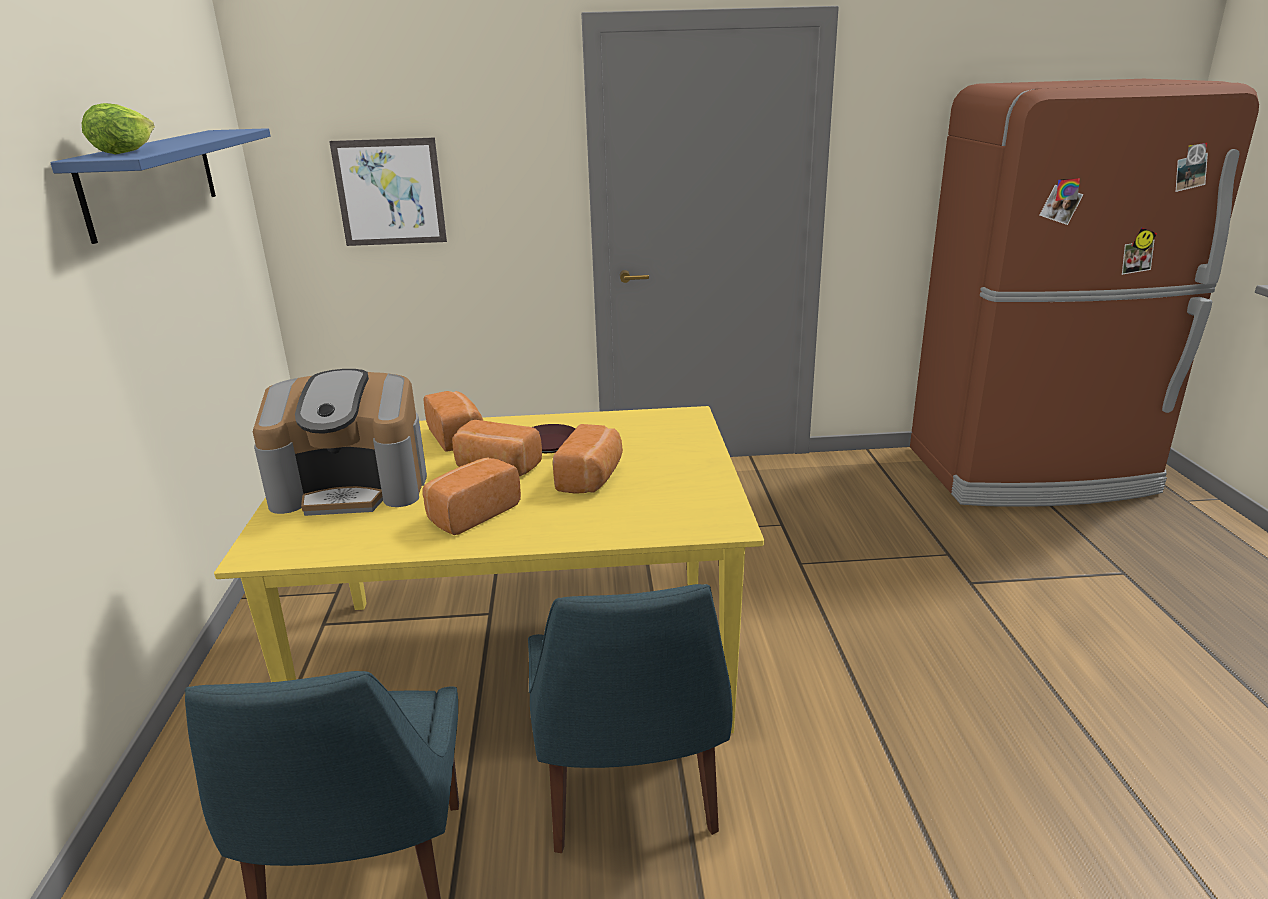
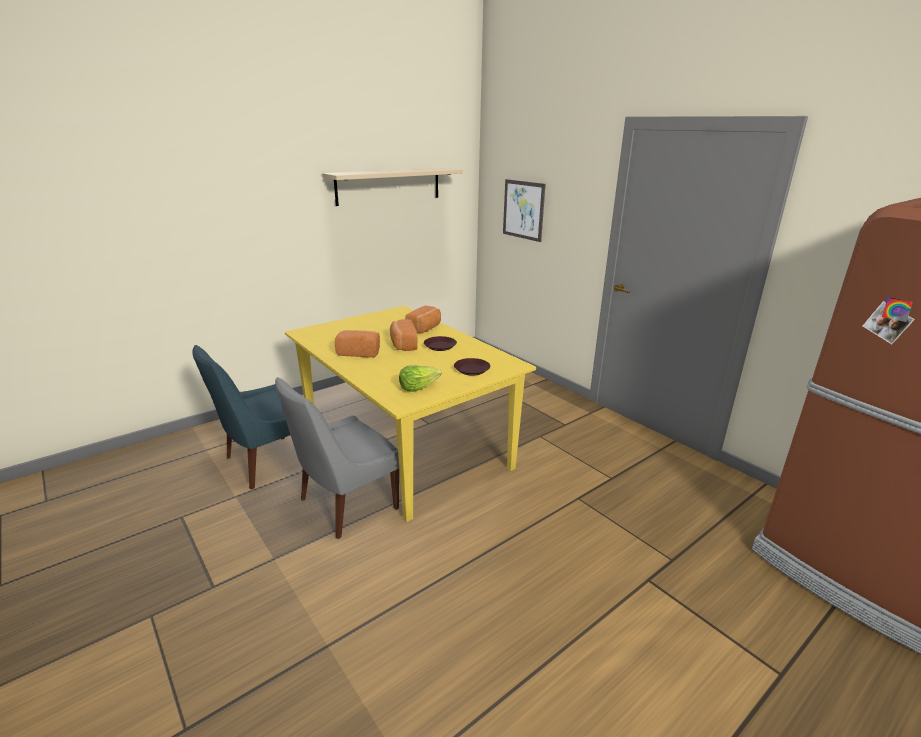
camera: 55 degrees right, 0 degrees up
(125, 152) = (353, 172): lettuce -> lettuce (418, 387)
(152, 180) = (389, 186): blue shelf -> beige shelf
(353, 487) = (360, 328): coffee machine -> none
(592, 478) = (416, 364): bread -> none
(629, 793) = (345, 505): blue chair -> grey chair
(669, 445) = (472, 370): none -> brown plate

